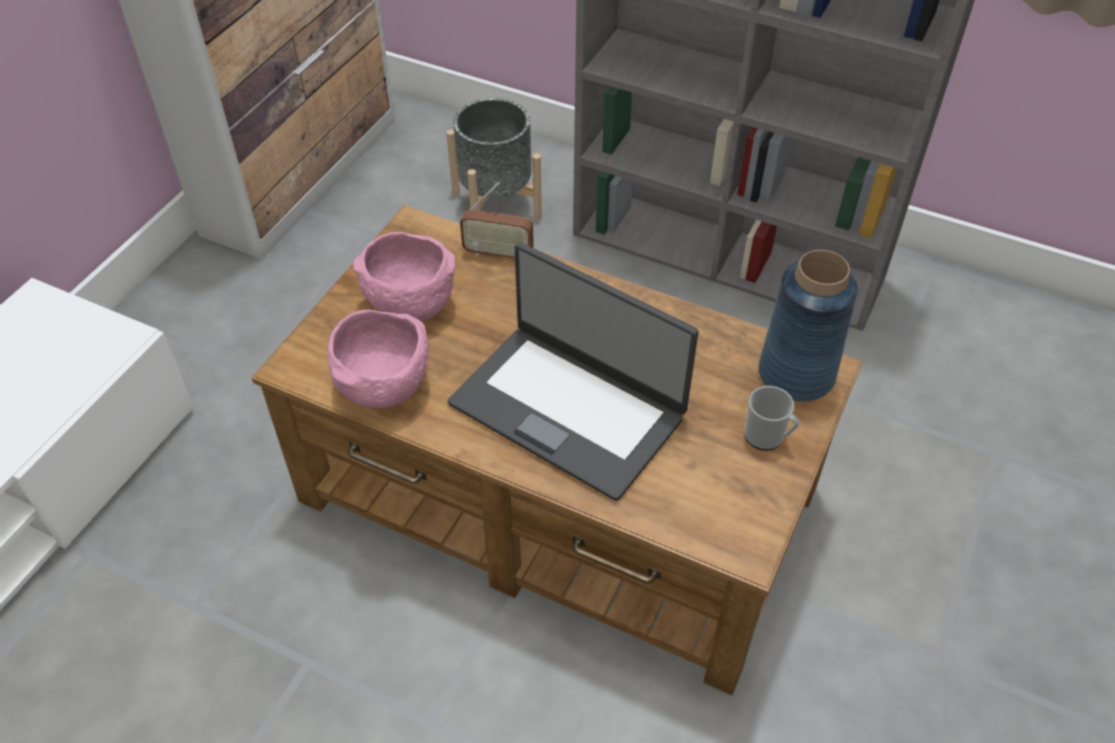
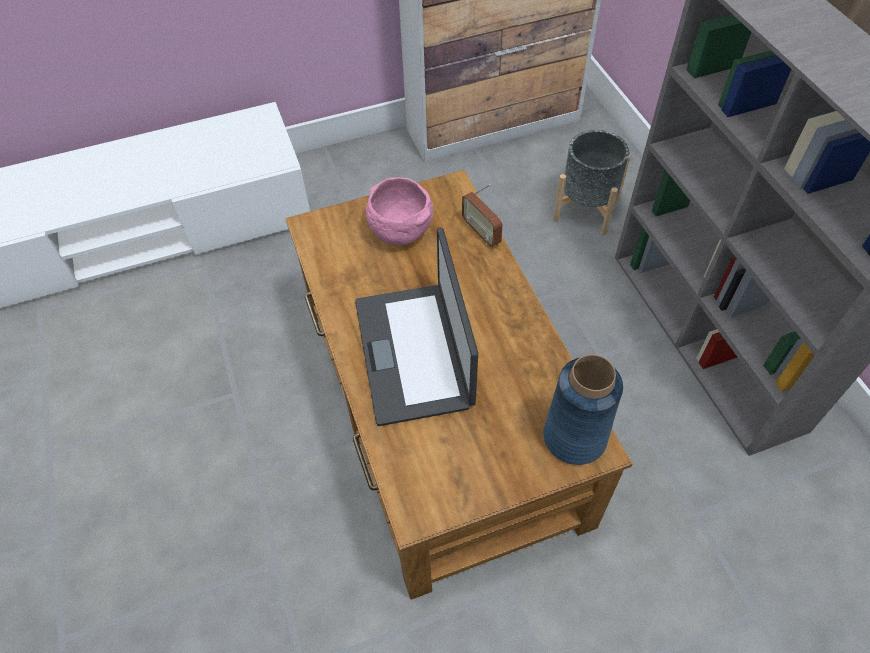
camera: 45 degrees right, 5 degrees up
(384, 385) = (338, 267): pink bowl -> none
(768, 437) = (508, 461): mug -> none

